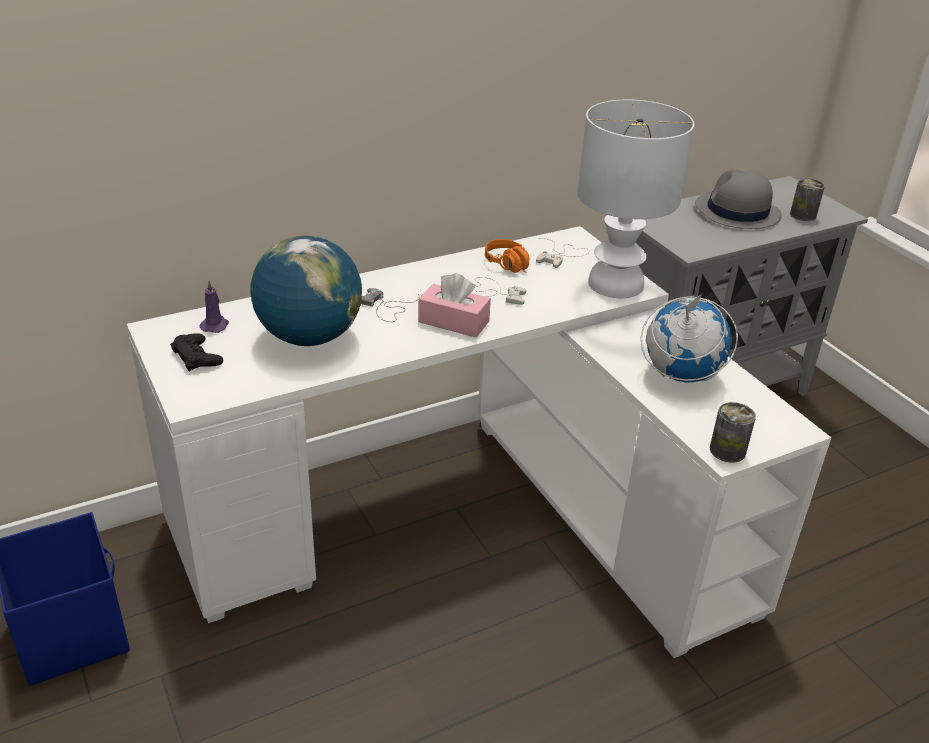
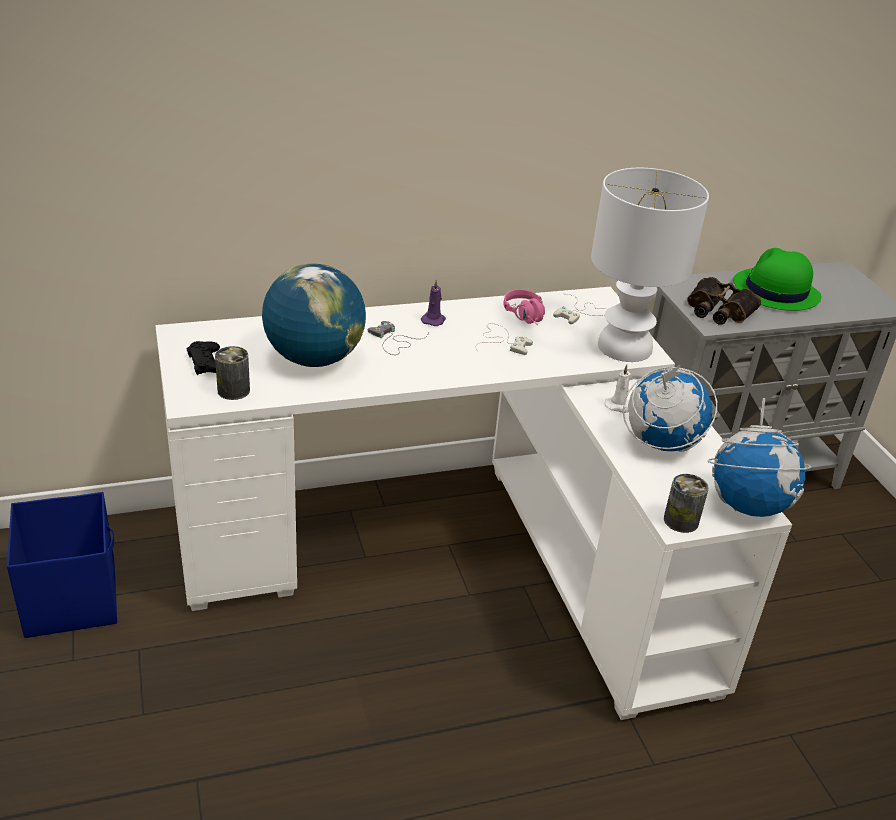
camera: 10 degrees right, 0 degrees up
(215, 325) = (233, 337): purple candle -> purple candle (433, 320)
(453, 322) = (453, 362): pink tissue box -> none
(511, 266) = (527, 317): orange headphones -> pink headphones
(628, 344) = (619, 406): none -> white candle
(691, 236) = (718, 310): none -> binoculars
(736, 212) = (775, 291): grey hat -> green hat
(784, 424) = (748, 504): none -> globe
(803, 215) = (844, 303): can -> can (233, 390)

